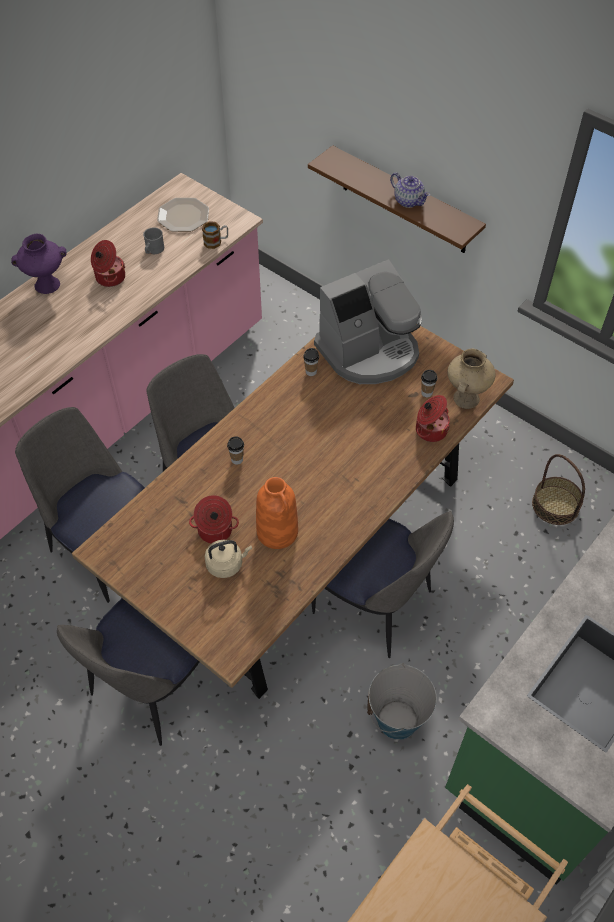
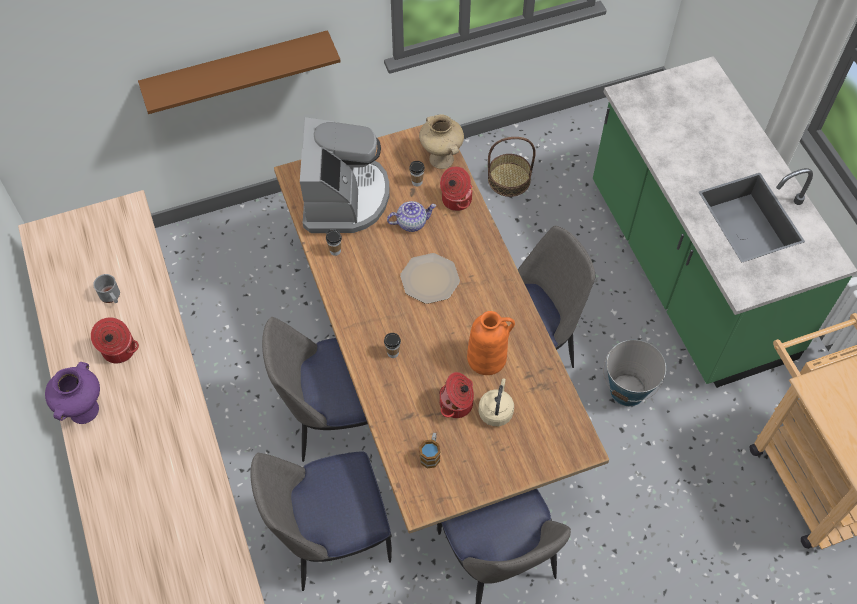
camera: 60 degrees left, 5 degrees up
(183, 216) = (85, 251): plate -> plate (430, 279)
(216, 242) = (143, 240): mug -> mug (431, 454)
(409, 201) = (258, 64): teapot -> teapot (412, 222)

